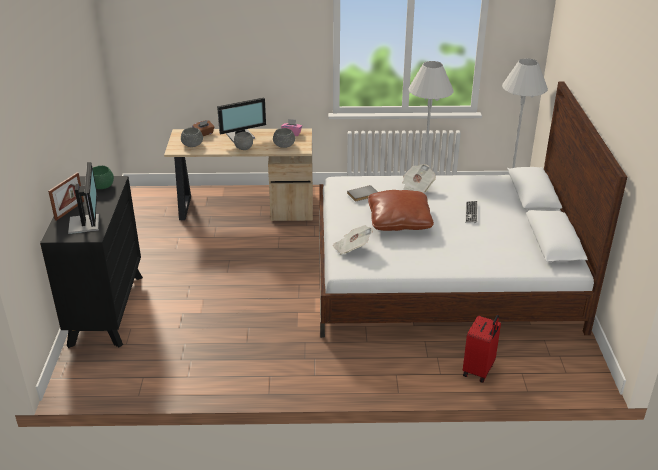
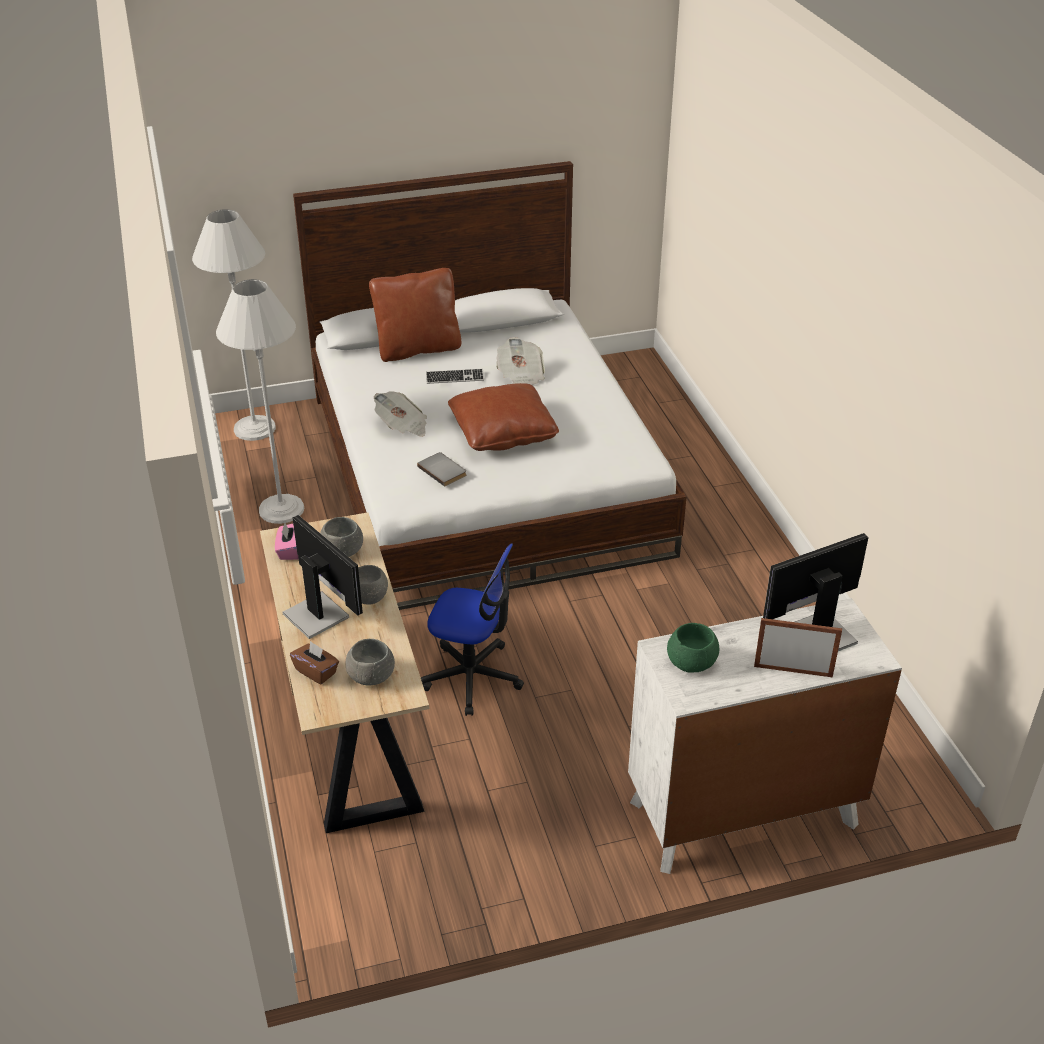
camera: 105 degrees left, 5 degrees up
(106, 309) = (743, 813): black dresser -> white dresser
(255, 243) = (472, 677): none -> office chair
(352, 248) = (595, 462): newspaper -> newspaper (520, 376)
(479, 370) = (669, 430): red suitcase -> none
(512, 204) = (418, 349): none -> brown pillow

